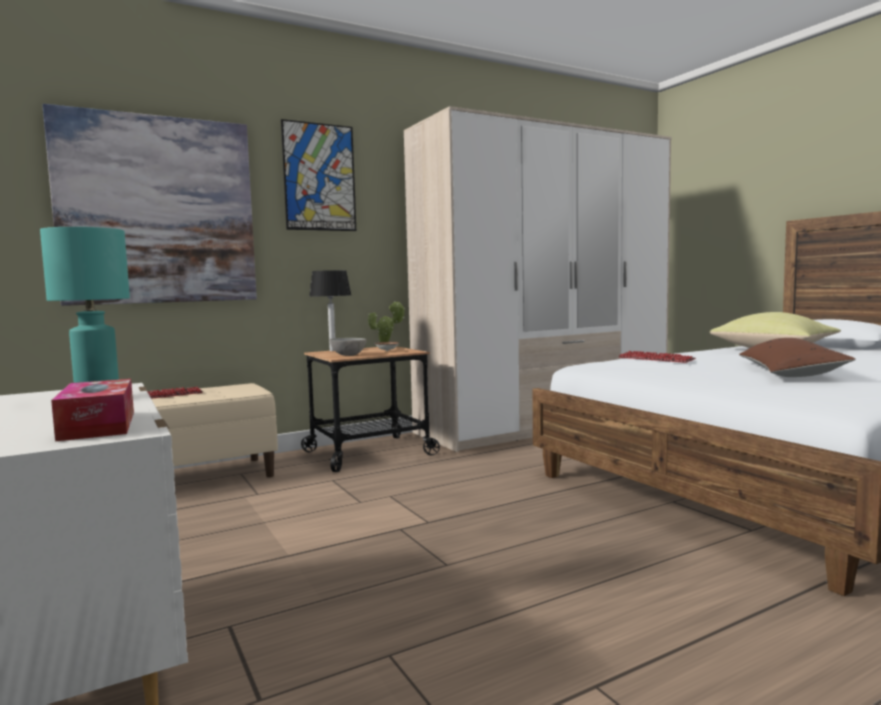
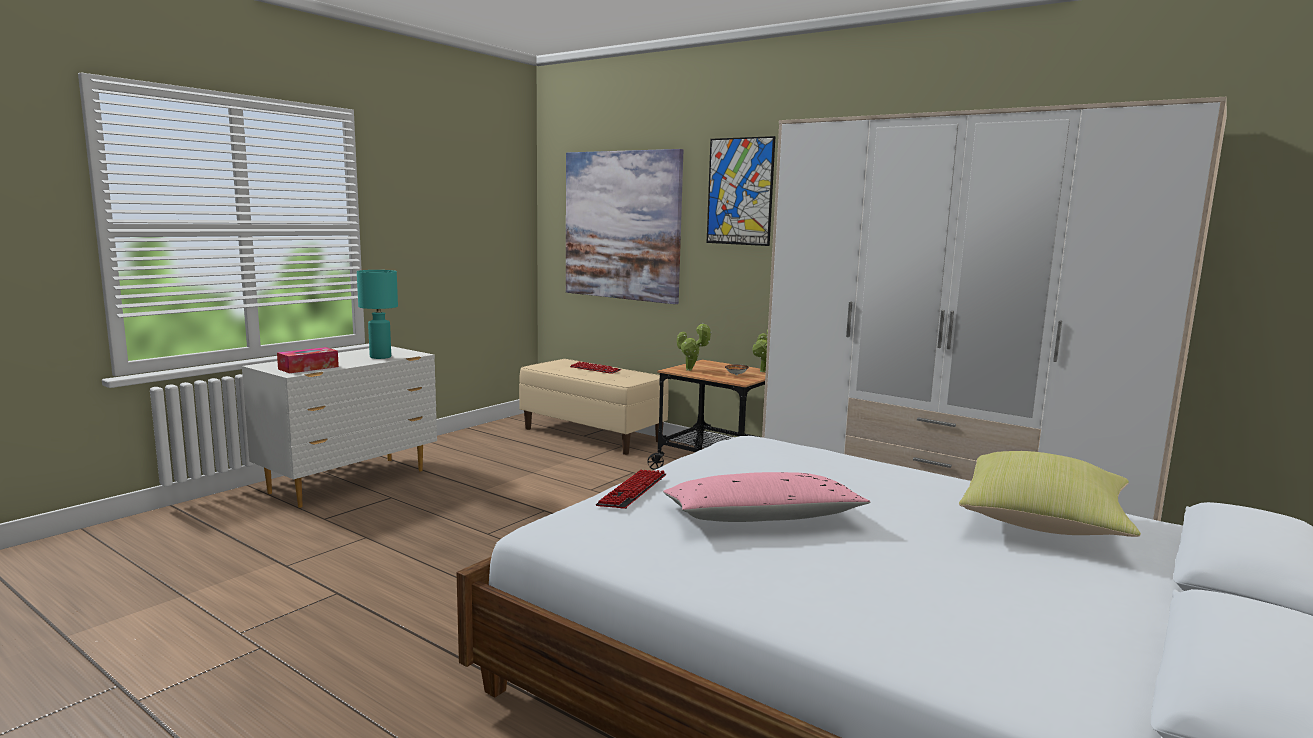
camera: 65 degrees right, 5 degrees up
(333, 350) = (721, 363): table lamp -> none
(348, 355) = (691, 370): grey bowl -> potted plant
(655, 359) = (793, 458): keyboard -> keyboard (632, 491)
(789, 373) = (761, 518): brown pillow -> pink pillow

